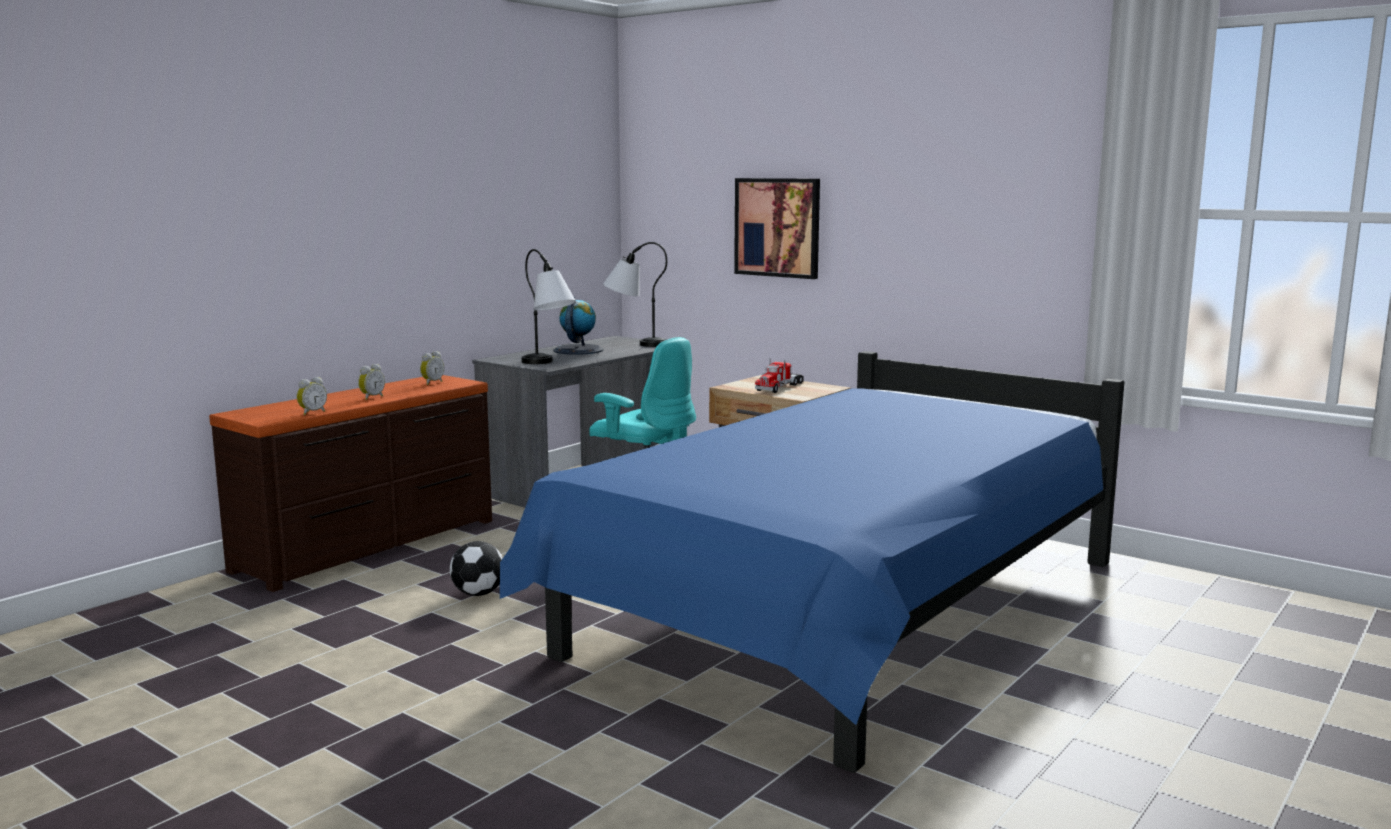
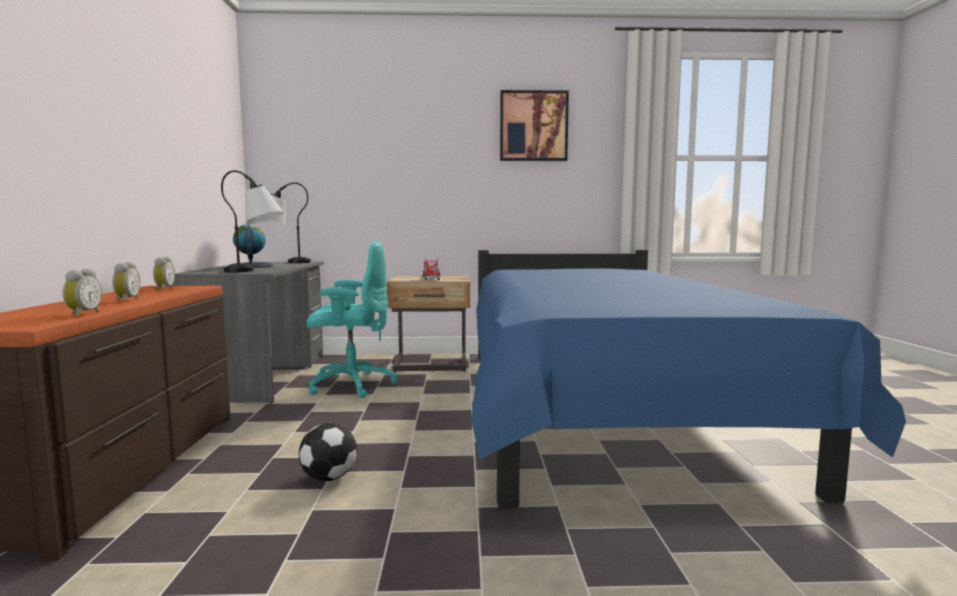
camera: 40 degrees left, 5 degrees down
(777, 227) = (394, 173): picture -> picture (533, 126)

